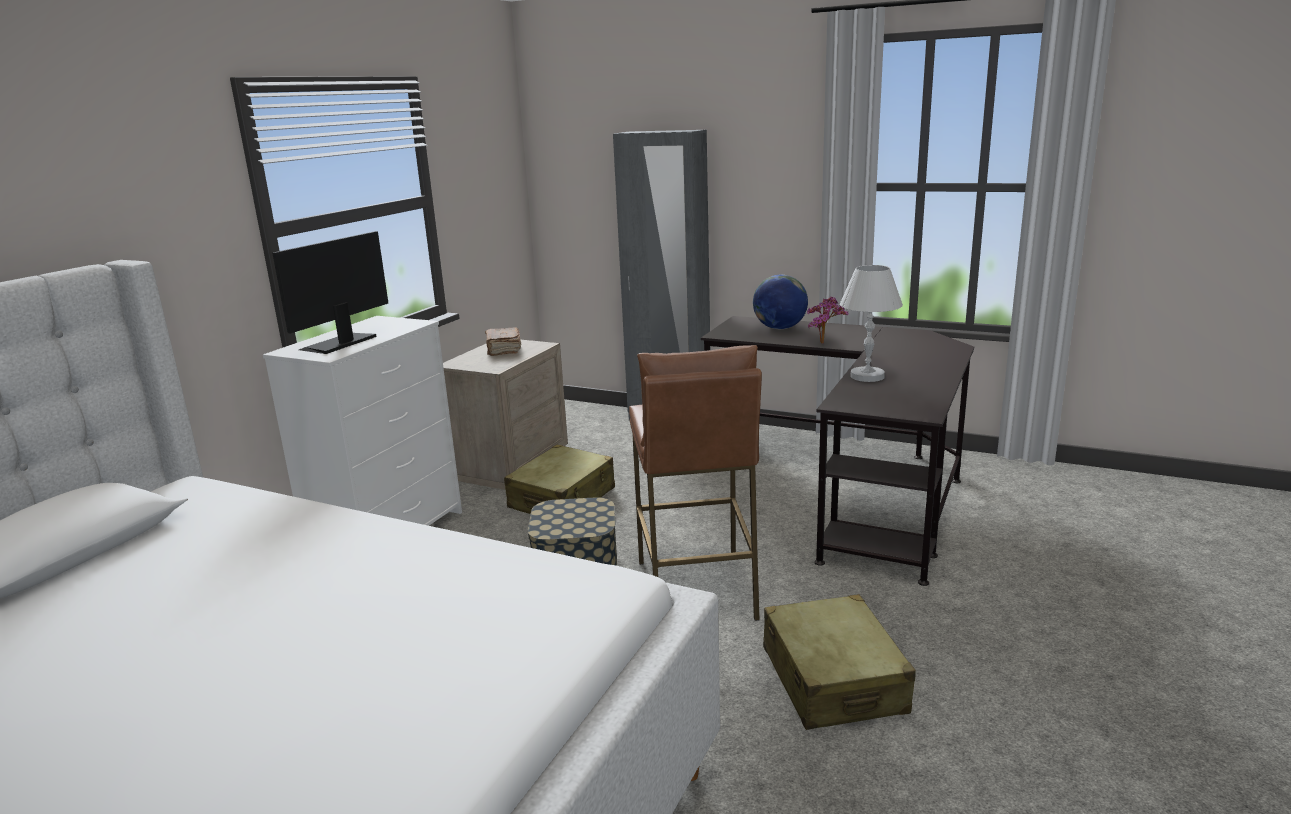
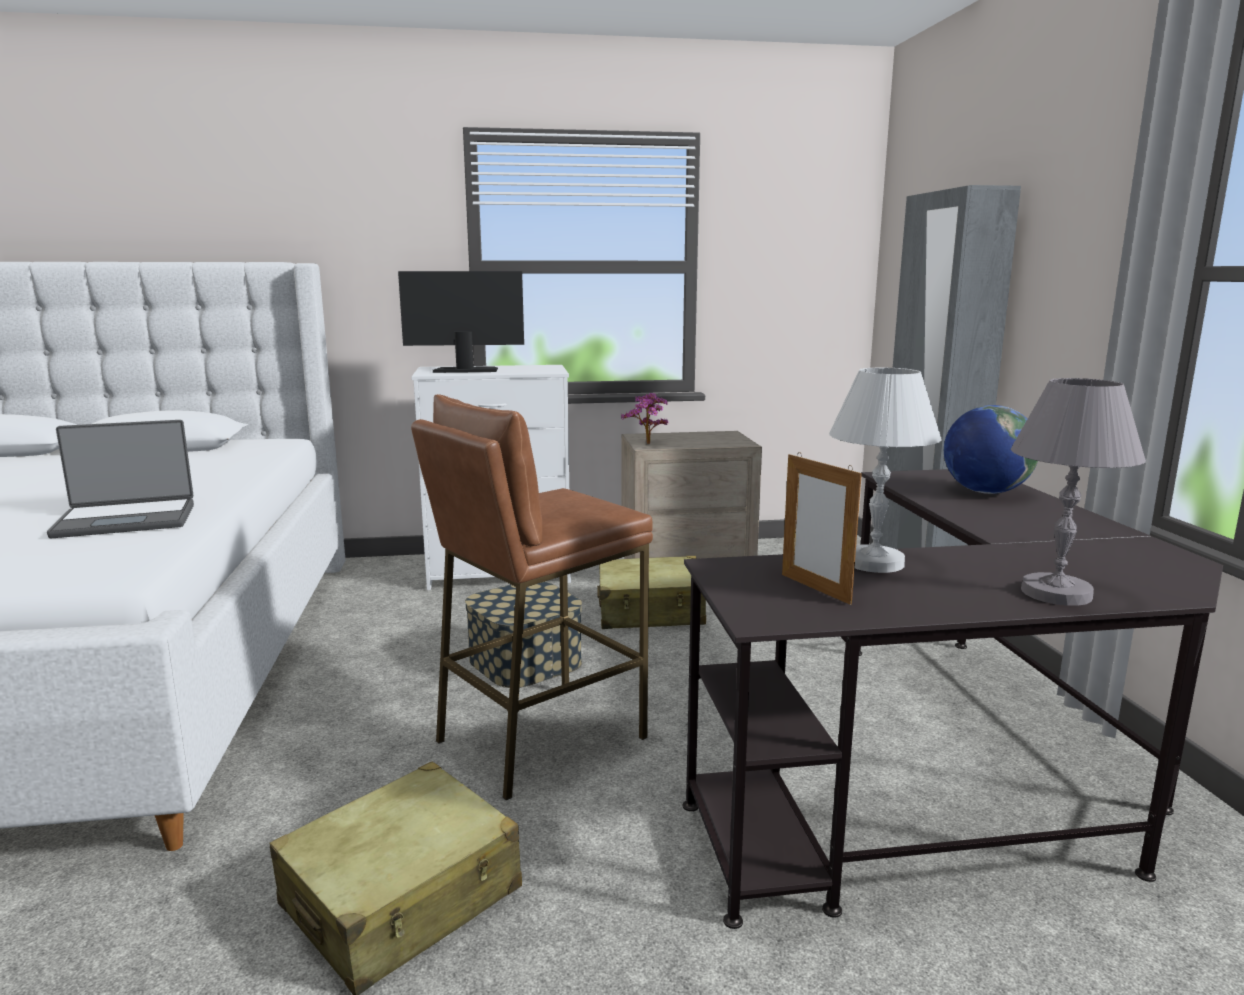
camera: 55 degrees right, 5 degrees down
(436, 575) = (127, 520): none -> laptop
(503, 349) = (704, 438): brown book -> none
(825, 344) = (973, 520): potted plant -> potted plant (647, 444)
(893, 395) = (815, 588): none -> picture frame
(939, 361) = (1055, 593): none -> grey table lamp

